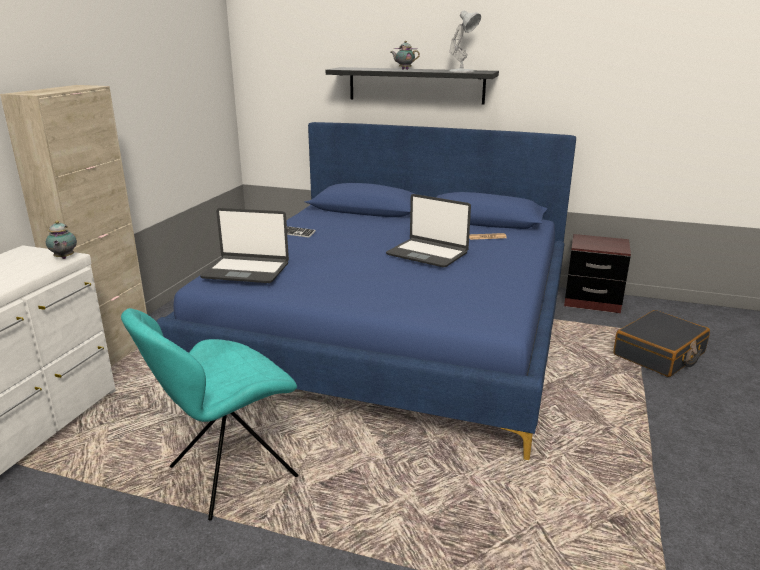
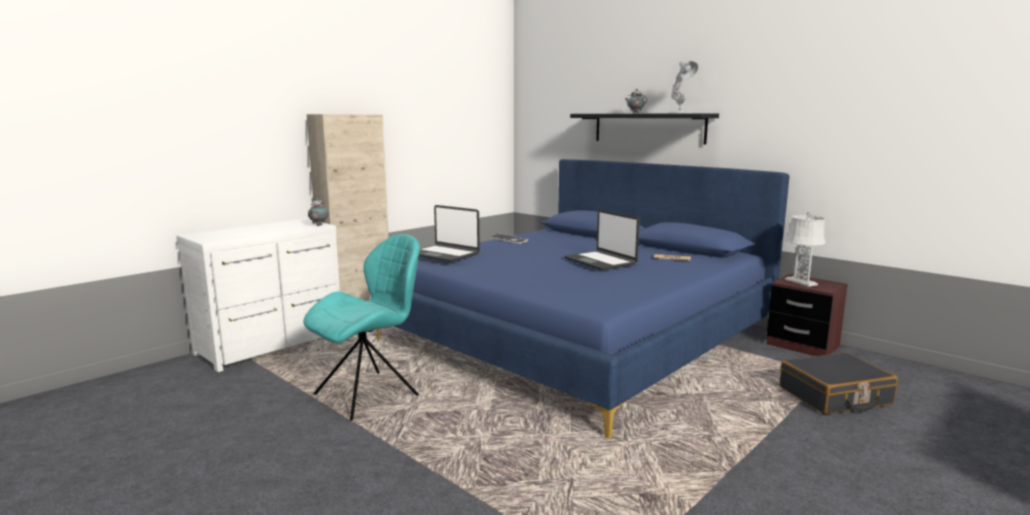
camera: 25 degrees right, 10 degrees down
(228, 474) = (370, 394): turquoise chair -> turquoise chair turned 150 degrees clockwise
(593, 243) = (800, 282): none -> grey table lamp

